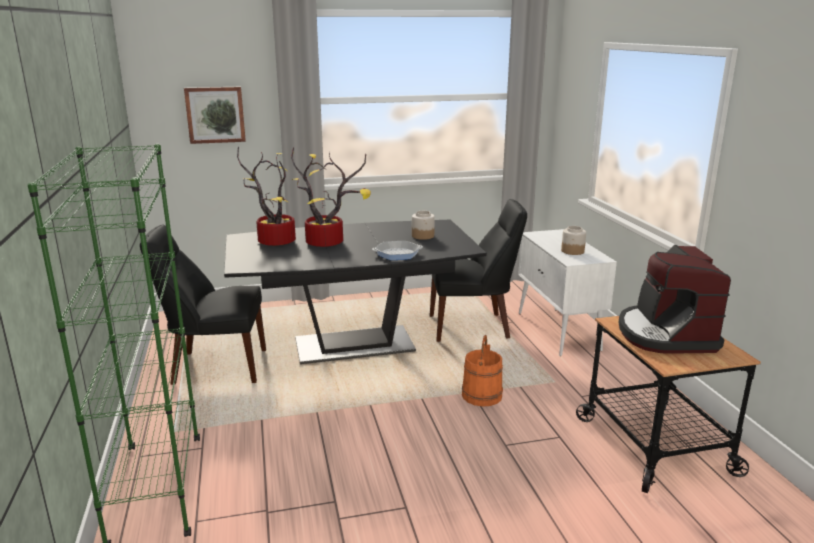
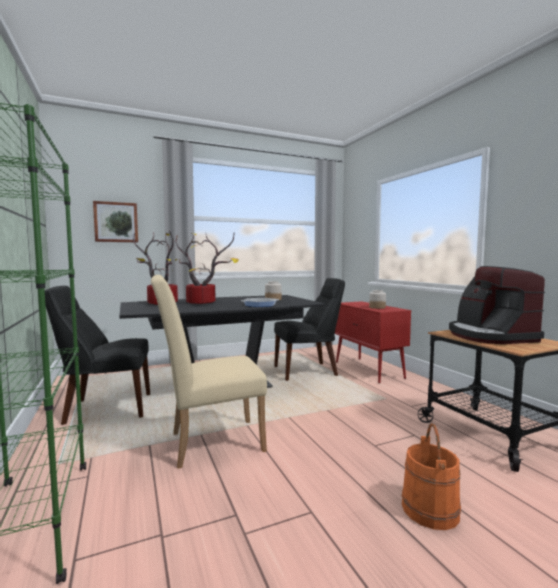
camera: 10 degrees left, 15 degrees down
(323, 423) = (208, 442): none -> beige chair
(482, 395) = (336, 411): orange bucket -> orange bucket (430, 509)
(558, 331) = (369, 370): white cabinet -> red cabinet

